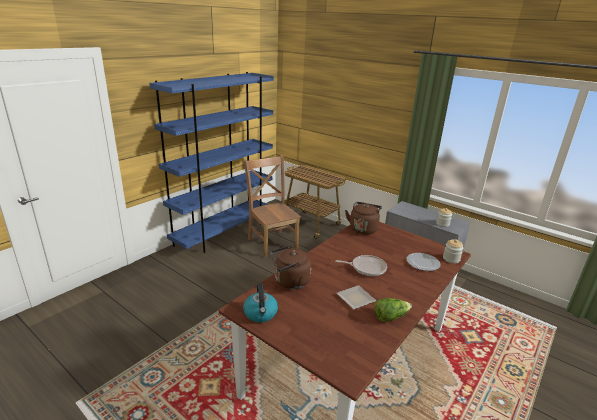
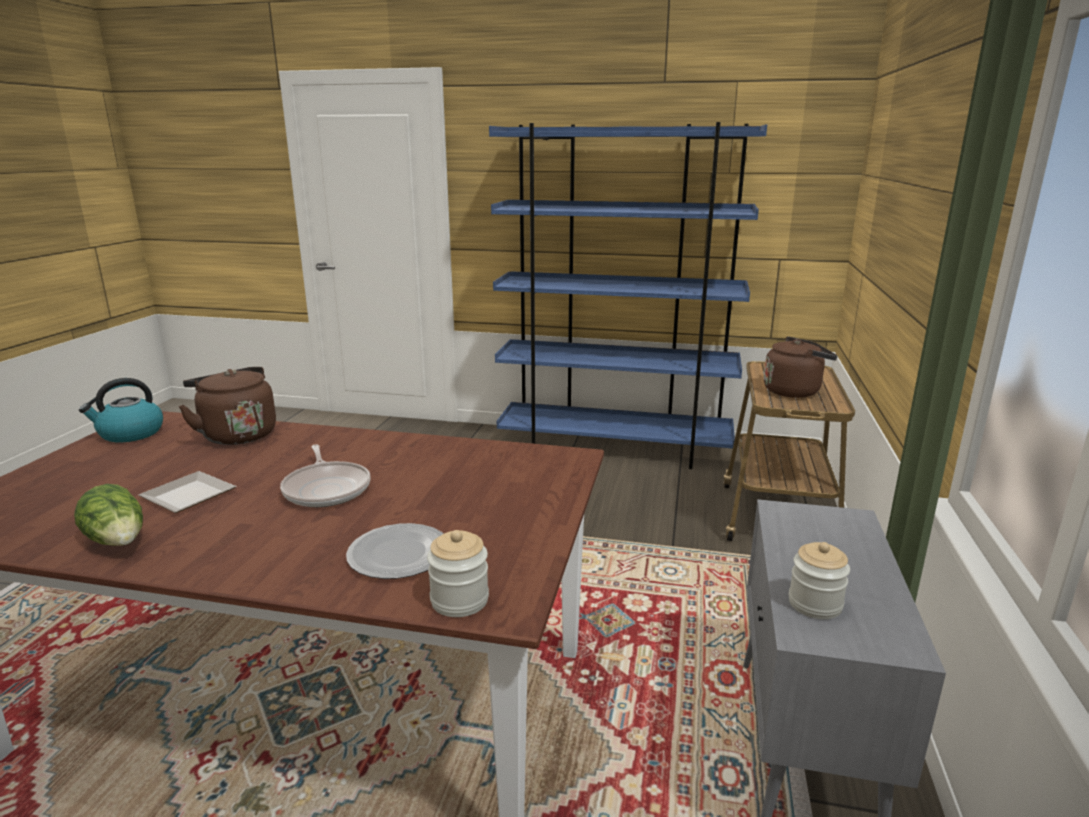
camera: 65 degrees right, 5 degrees down
(272, 242) = (641, 497): brown chair -> none
(363, 228) = (526, 458): brown kettle -> brown kettle (794, 391)

